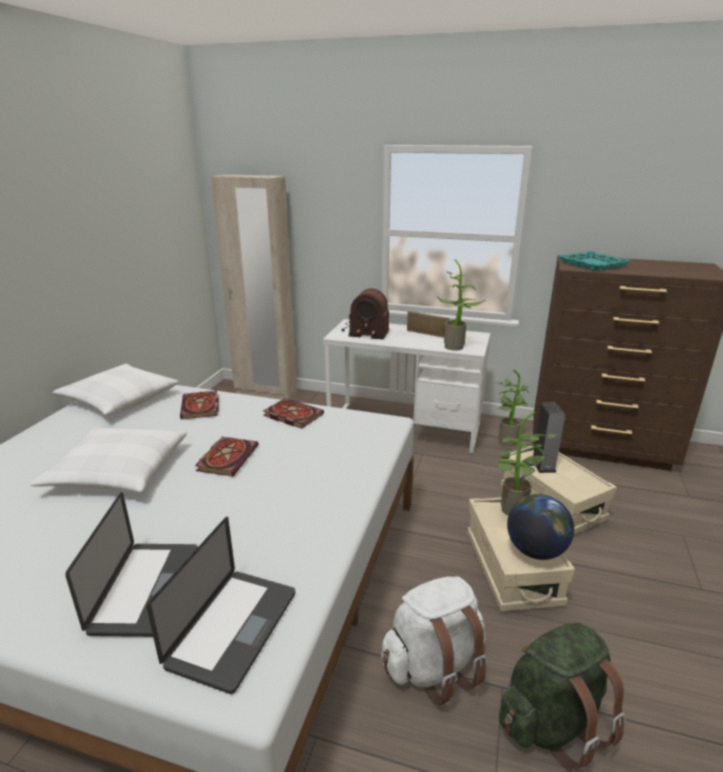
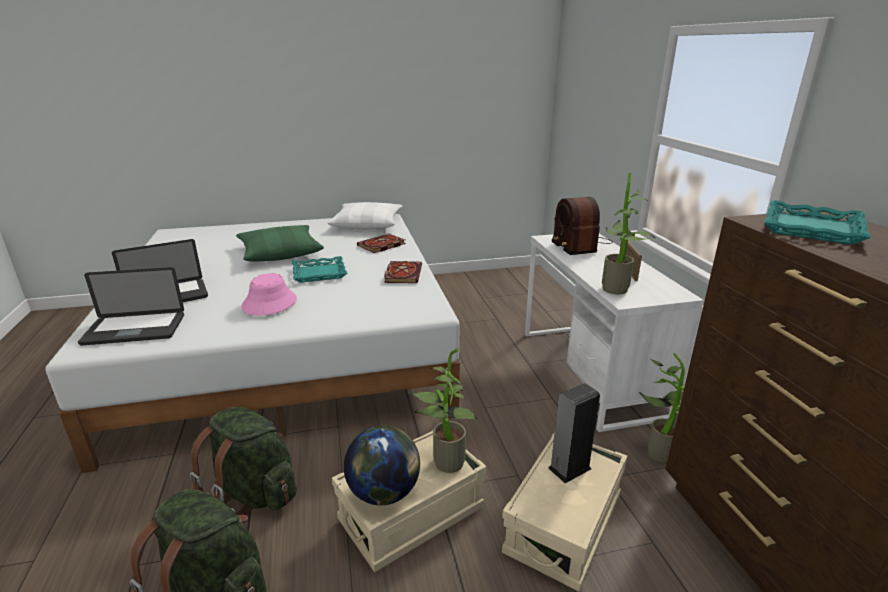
camera: 60 degrees right, 0 degrees up
(118, 471) = (280, 252): white pillow -> green pillow
(227, 457) = (319, 273): book -> turquoise tray
(265, 393) = (544, 287): beige wardrobe -> none
(272, 504) = (269, 303): none -> pink hat
(433, 667) = (254, 493): white backpack -> green backpack

